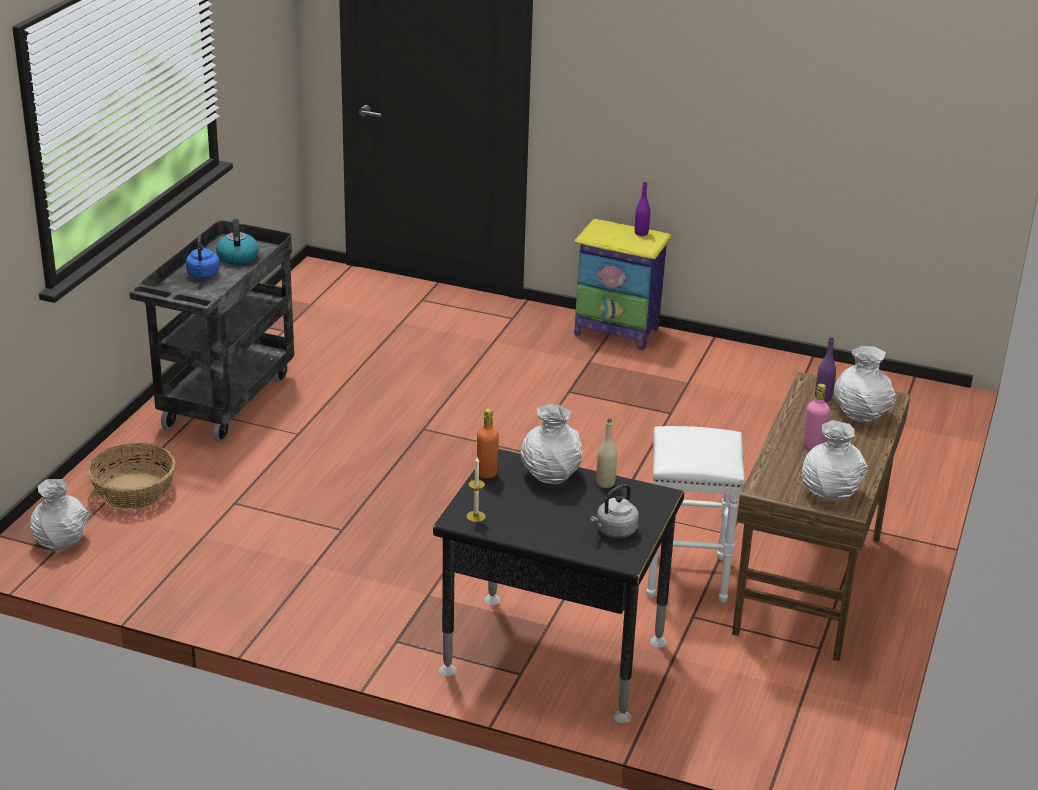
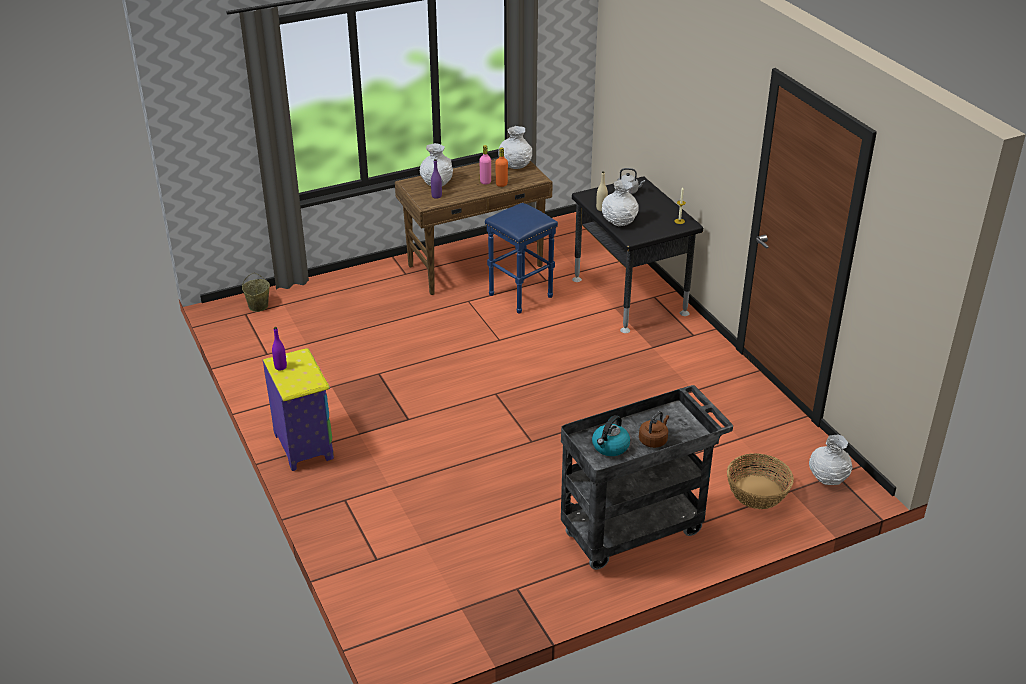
camera: 135 degrees left, 5 degrees up
(203, 275) = (653, 440): blue kettle -> brown kettle
(487, 473) = (648, 235): orange bottle -> orange bottle (501, 184)
(688, 575) = (519, 295): white stool -> blue stool
(914, 410) = (258, 306): none -> beige bucket

